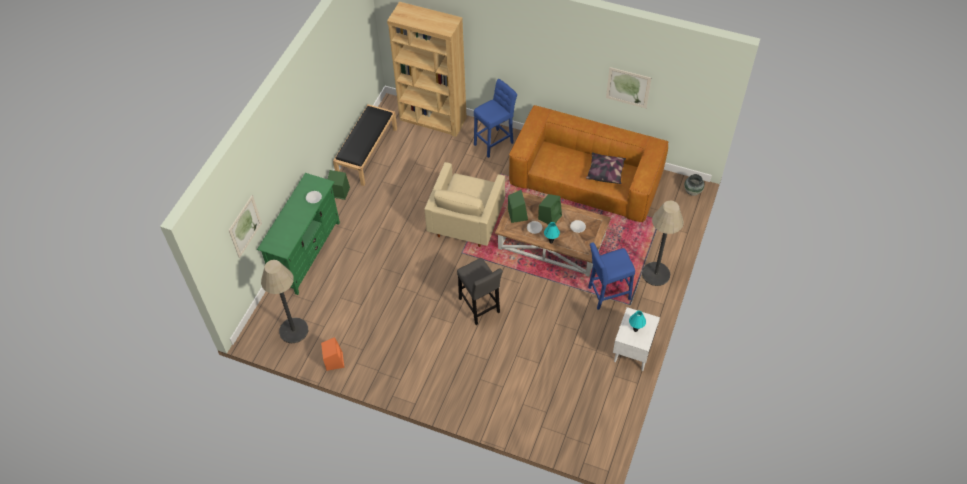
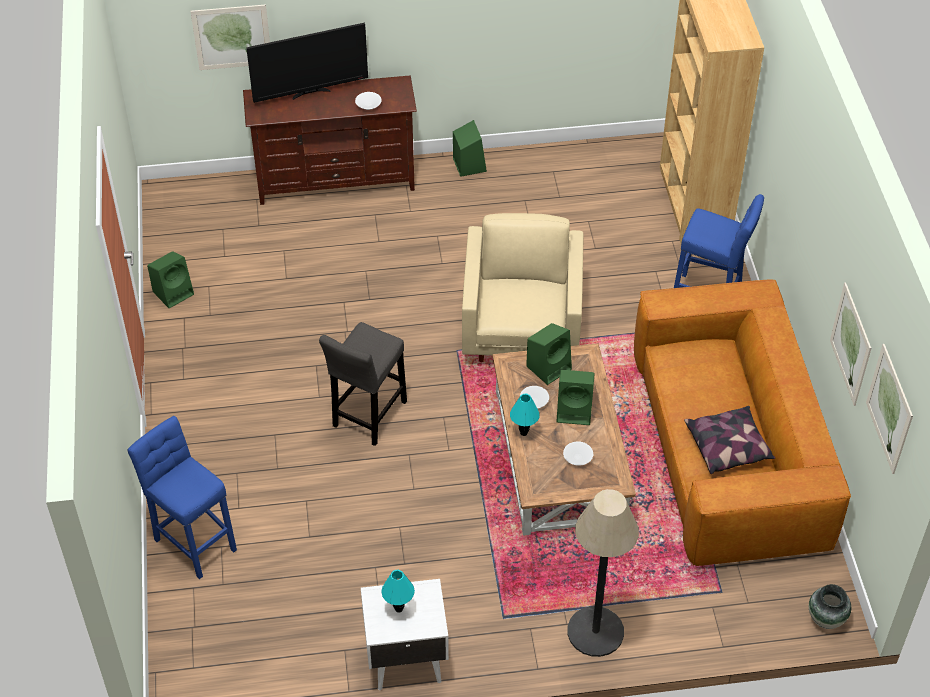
camera: 60 degrees right, 5 degrees down
(284, 220) = (310, 92): none -> television
(293, 330) = (198, 228): floor lamp -> none
(307, 253) = (336, 181): green tv stand -> brown tv stand
(334, 360) = (174, 292): orange speaker -> green speaker
(367, 152) = (566, 160): black bench -> none
(466, 221) = (522, 330): beige armchair -> beige armchair turned 105 degrees clockwise
(607, 294) = (503, 575): blue stool -> blue stool (193, 541)
(682, 90) = (889, 408): none -> picture

